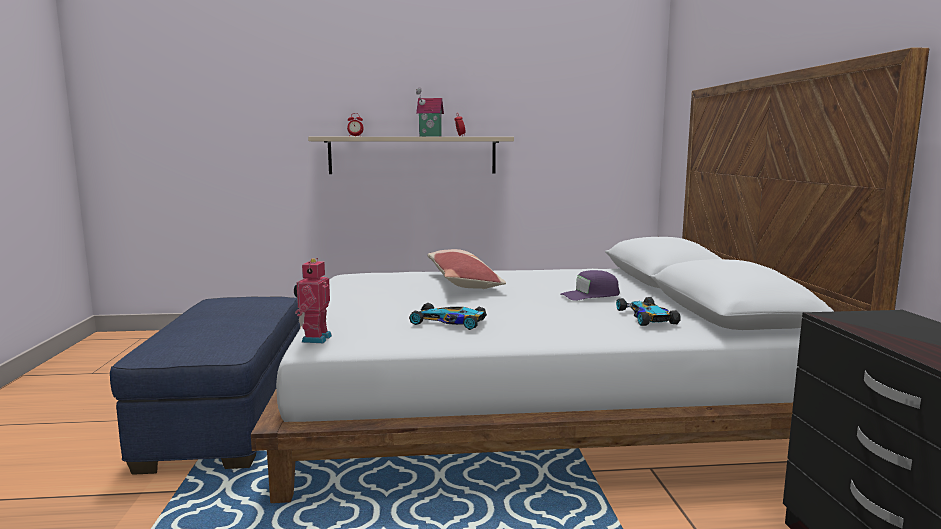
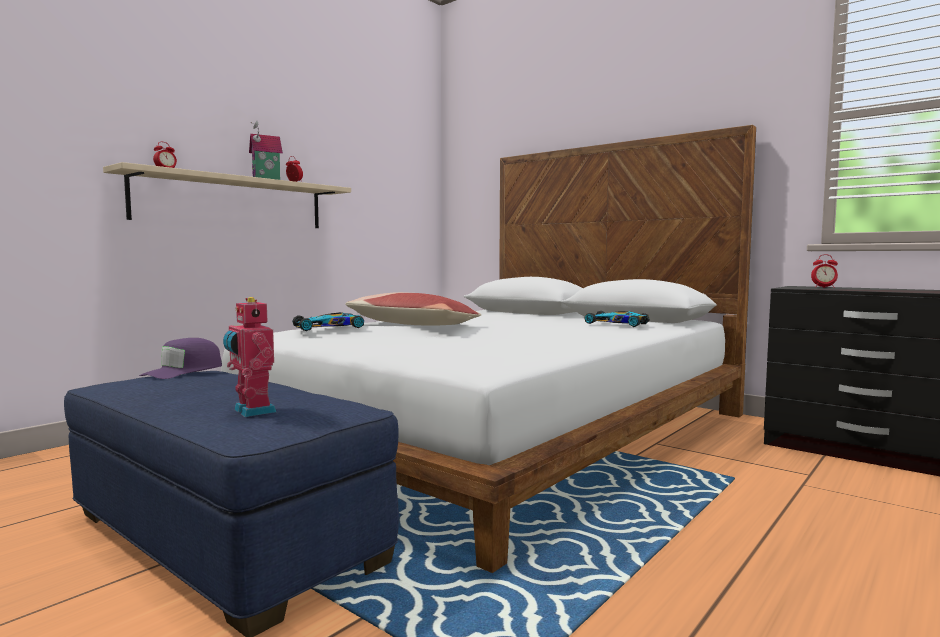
camera: 45 degrees left, 5 degrees down
(314, 339) = (467, 366): toy robot -> toy robot (251, 411)
(450, 322) = (523, 342): toy car -> toy car (330, 327)
(590, 295) = (535, 320): purple cap -> purple cap (184, 371)
(901, 326) = (824, 287): none -> alarm clock

